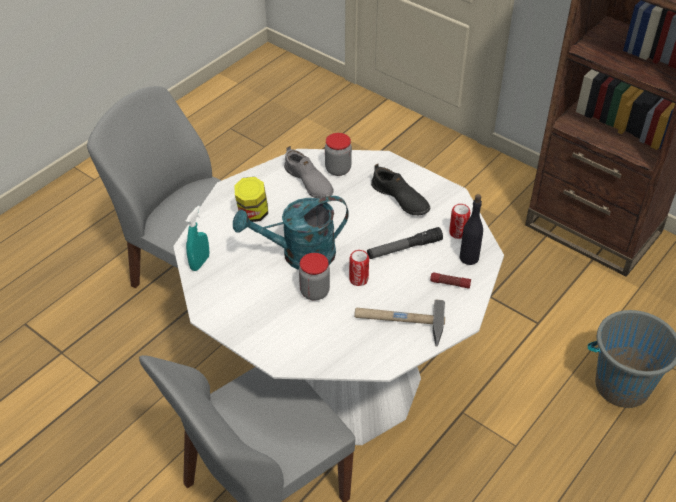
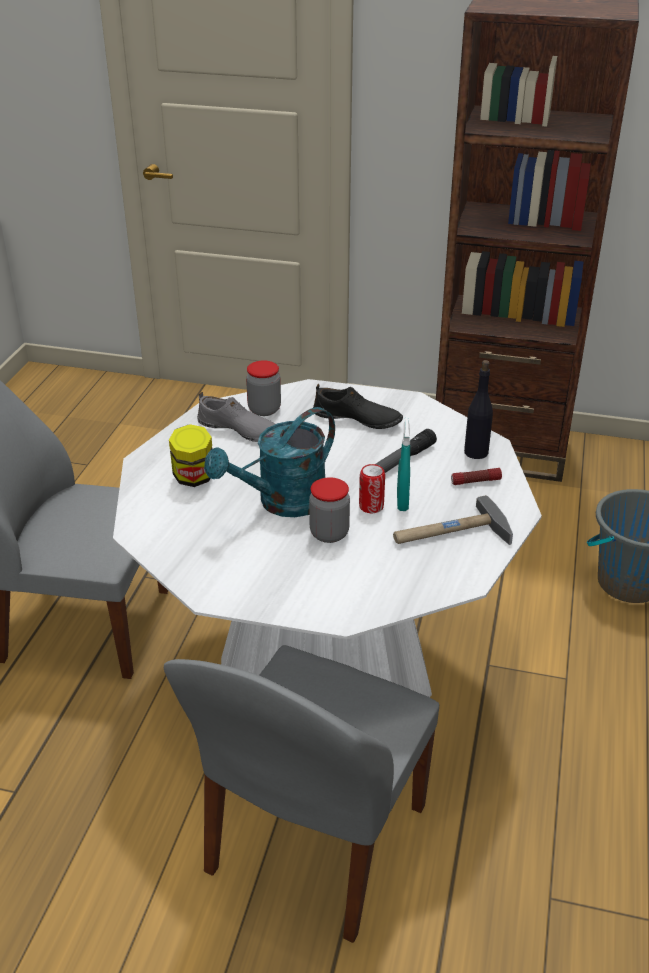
camera: 25 degrees left, 10 degrees down
(200, 263) = (162, 545): turquoise spray bottle -> turquoise spray bottle (402, 502)
(458, 233) = (445, 433): can -> none

